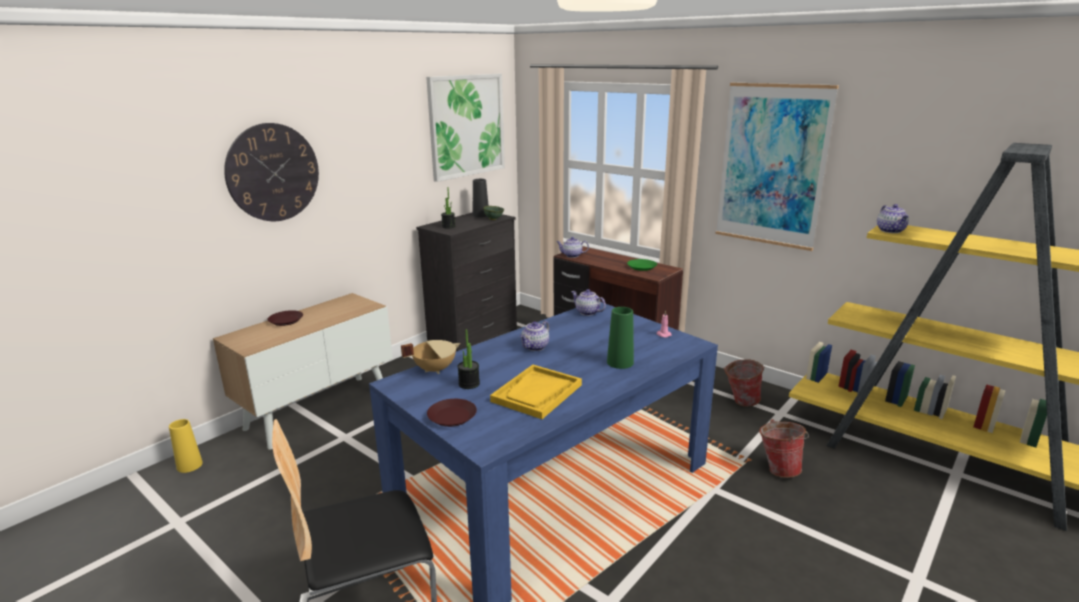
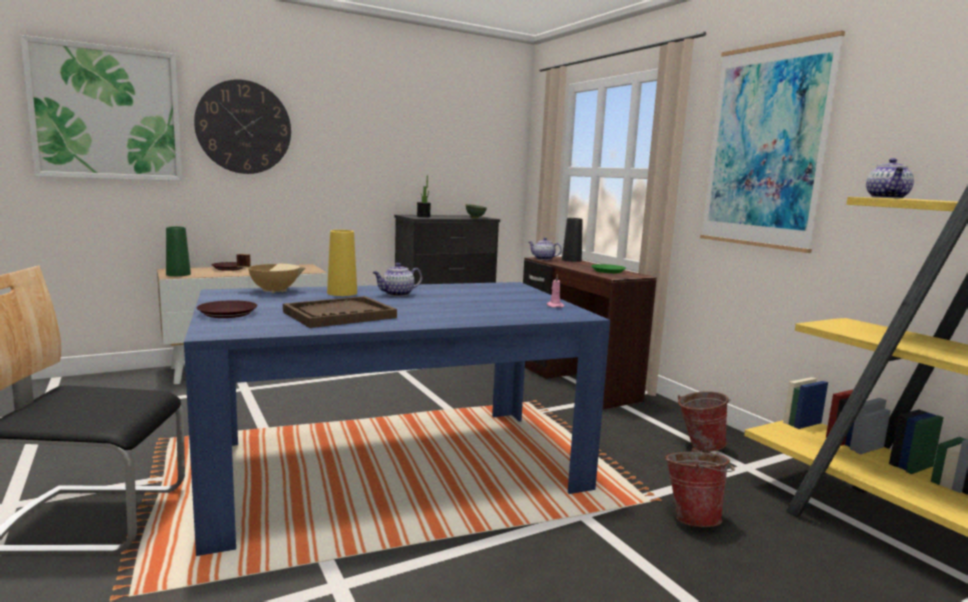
camera: 20 degrees right, 10 degrees down
(189, 465) = (102, 381): yellow vase -> yellow vase (342, 293)
(466, 126) = (467, 126): picture -> picture (107, 113)
(469, 384) = (286, 301): potted plant -> none
(480, 215) = (468, 216): black vase -> black vase (571, 260)
(537, 393) = (339, 315): yellow tray -> brown tray
(587, 312) = (494, 286): teapot -> none
(620, 362) = (468, 313): green vase -> green vase (178, 274)

